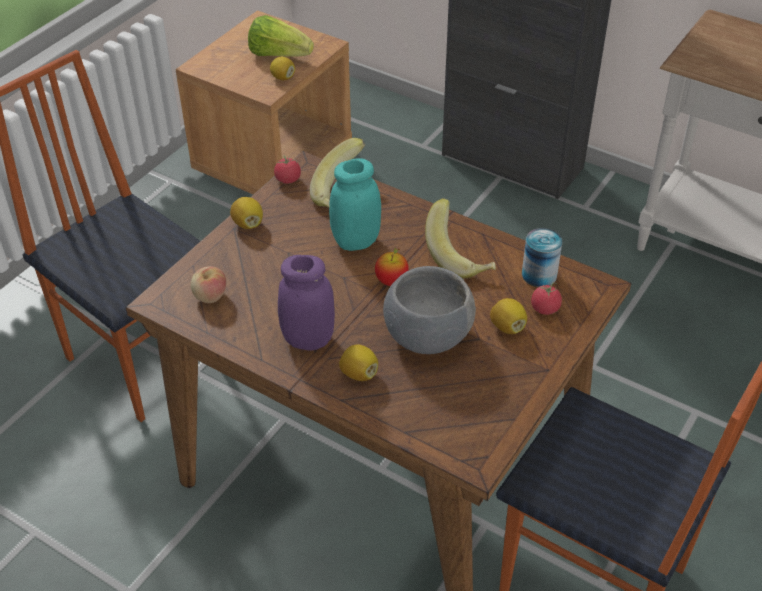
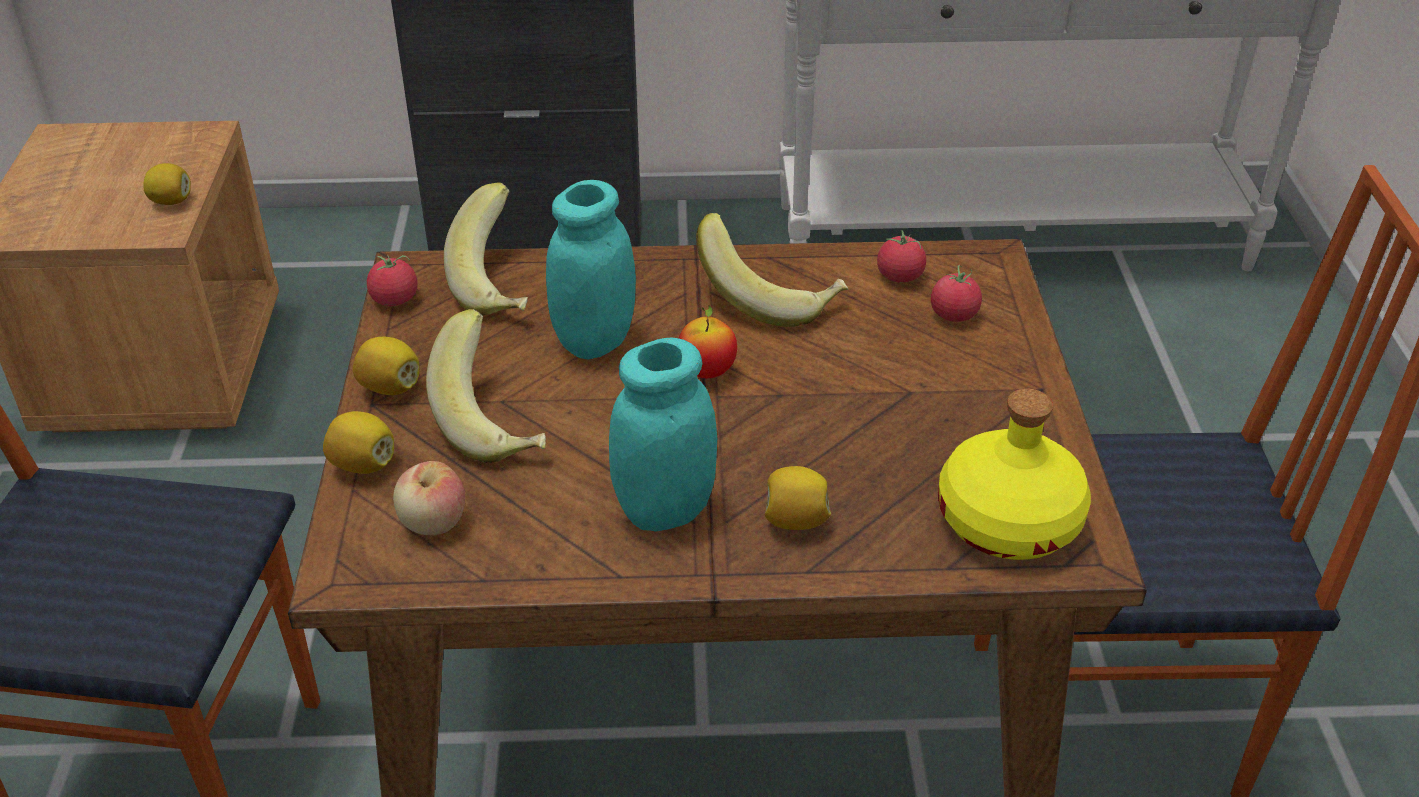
camera: 35 degrees left, 5 degrees down
(276, 262) = (496, 422): none -> banana
(279, 55) = (135, 173): lettuce -> none
(308, 339) = (665, 509): purple jar -> turquoise jar
(428, 335) = (836, 419): grey bowl -> none
(457, 426) = (1010, 521): none -> yellow bottle
(507, 327) = (931, 359): lemon -> lemon (363, 464)
(539, 274) = (899, 276): can -> tomato

